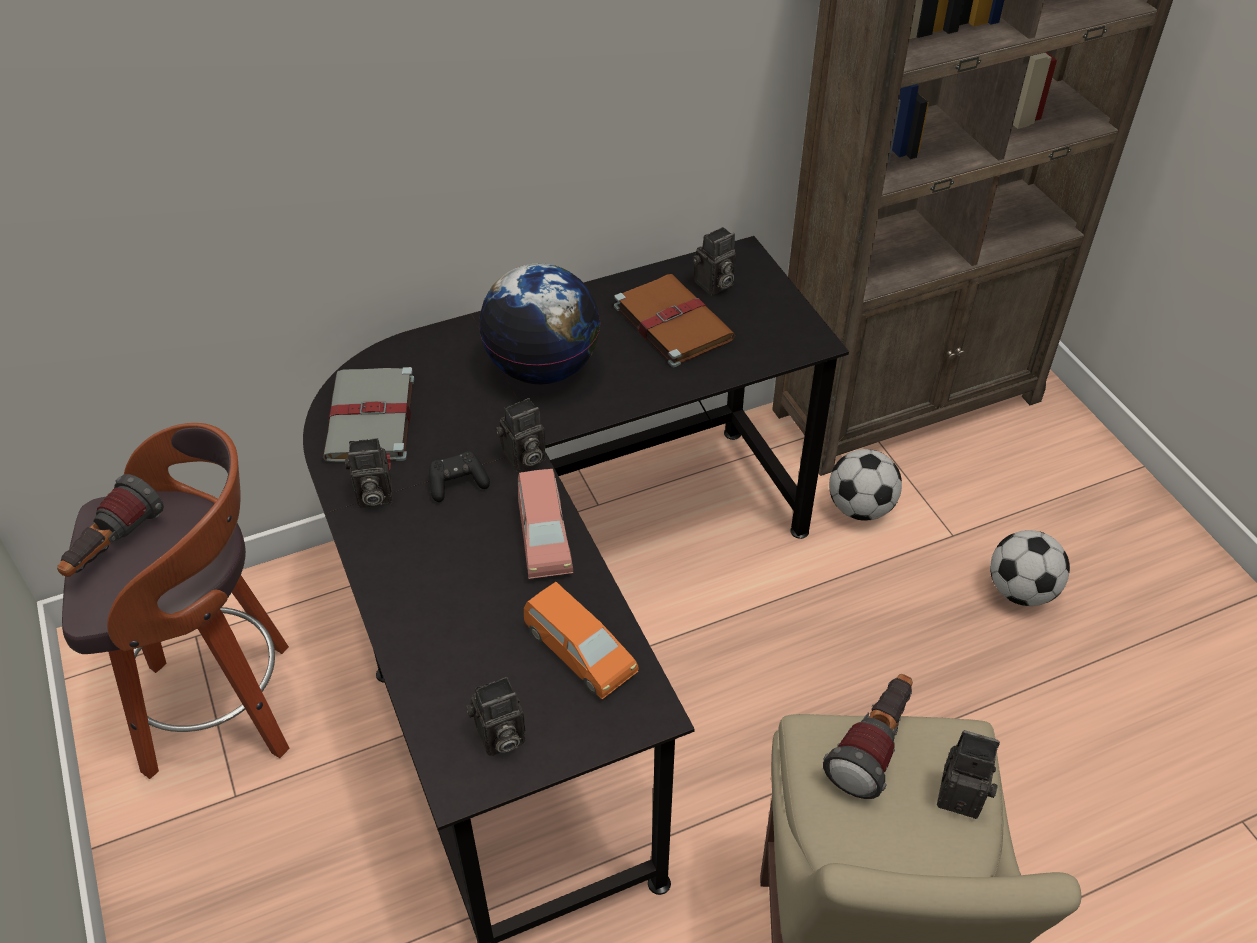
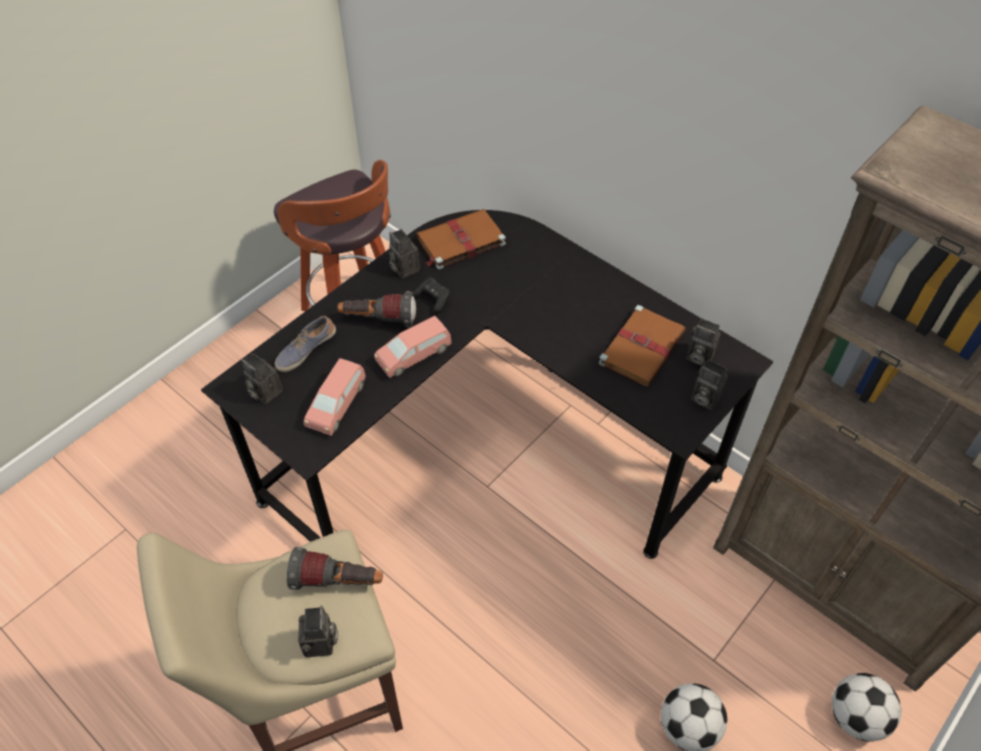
camera: 65 degrees right, 5 degrees up
(113, 547) = (329, 192): flashlight -> flashlight (378, 320)
(370, 420) = (459, 241): grey book -> brown book
(452, 660) = (305, 350): none -> shoe
(523, 459) = (470, 320): camera -> camera (703, 398)
(543, 368) = (553, 299): globe -> none
(579, 652) = (337, 404): orange toy car -> pink toy car
(860, 508) = (699, 585): football -> football (856, 717)

